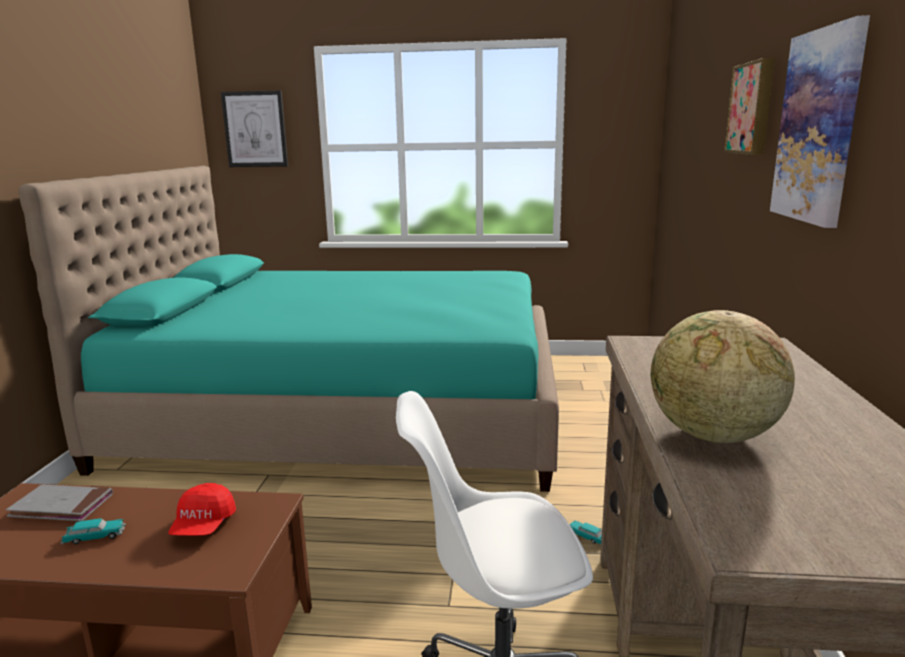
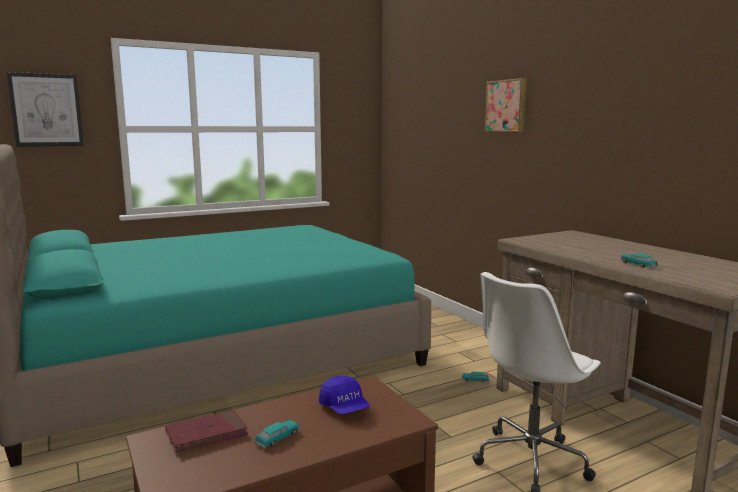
camera: 35 degrees left, 5 degrees down
(62, 506) = (206, 434): grey book -> red book
(203, 526) = (344, 408): red cap -> blue cap
(712, 436) = (638, 264): globe -> toy car
(818, 127) = (578, 116): picture -> none

